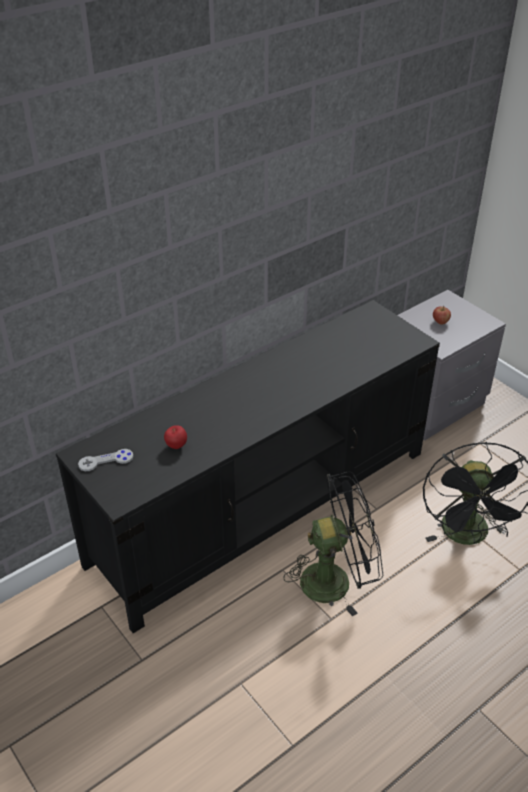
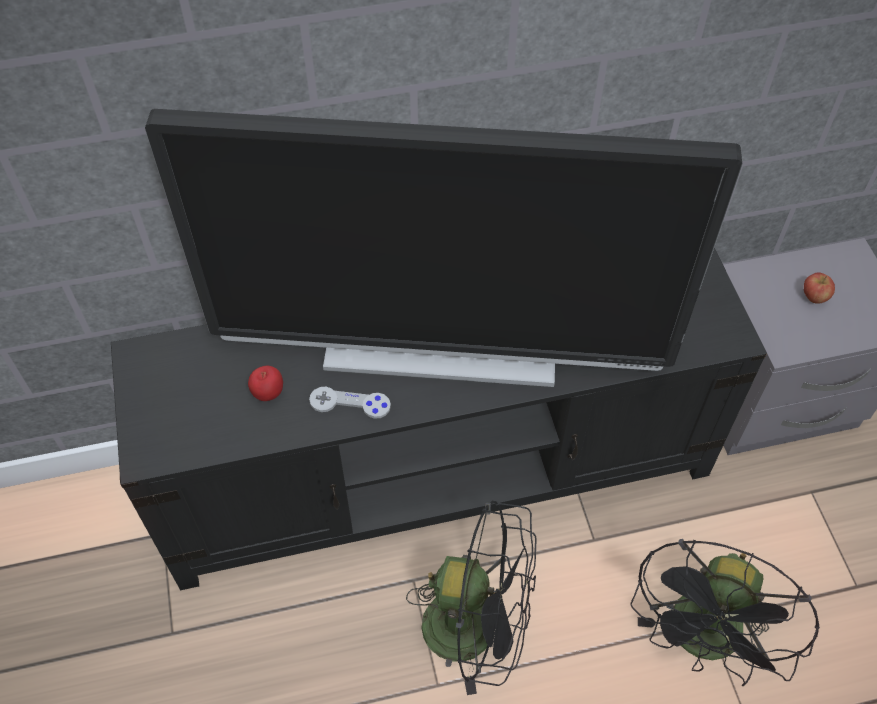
camera: 25 degrees right, 15 degrees up
(106, 461) = (164, 381): grey game controller -> grey game controller (350, 403)
(264, 393) = (441, 348): none -> television

